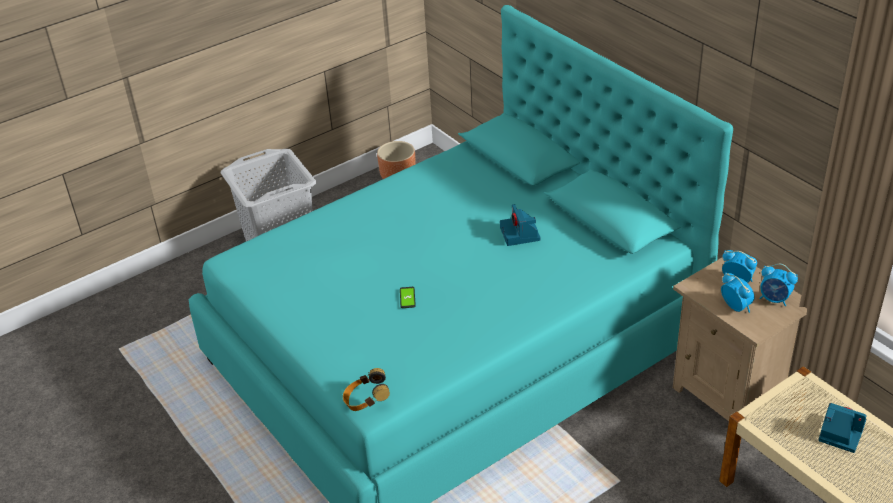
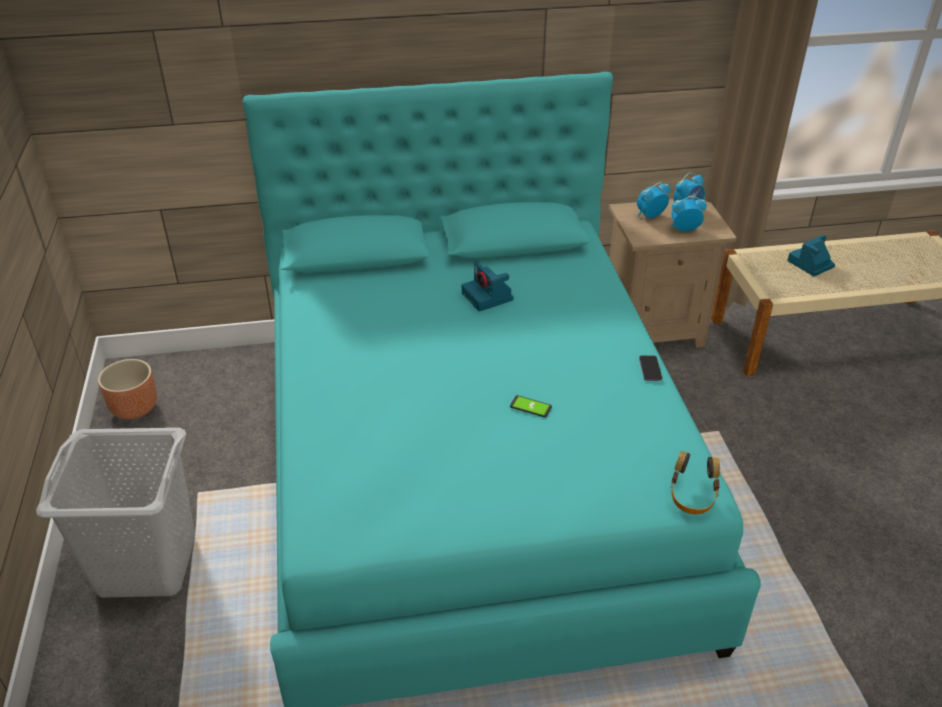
camera: 65 degrees left, 0 degrees up
(497, 342) = (650, 369): none -> phone
(520, 234) = (488, 297): camera -> camera turned 45 degrees clockwise

